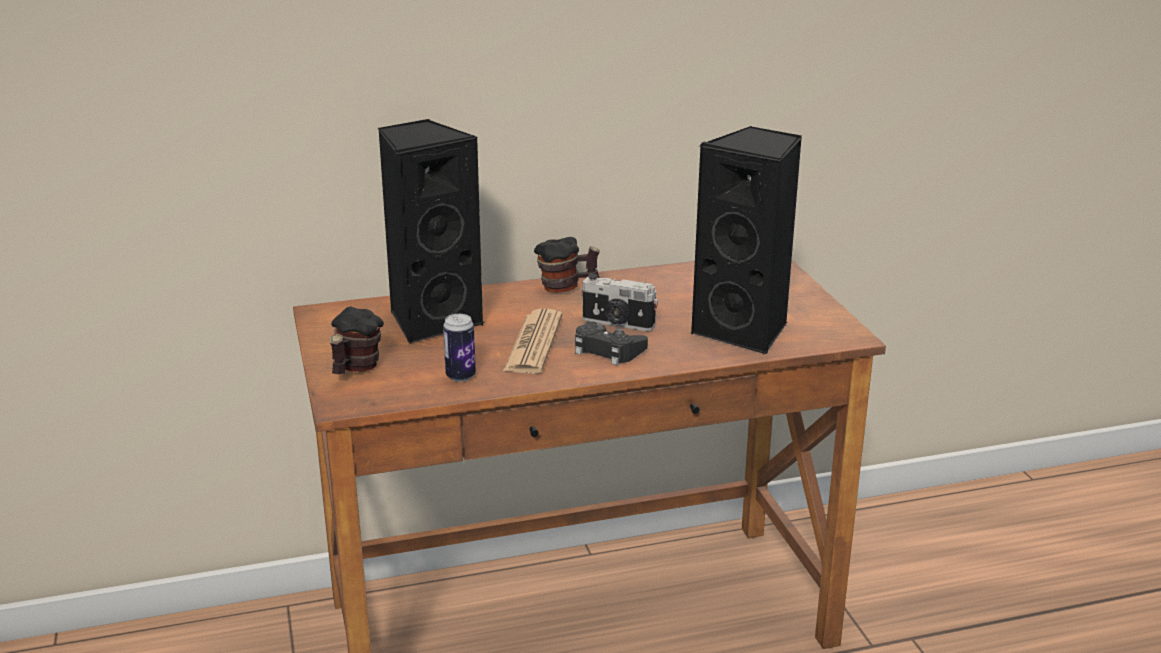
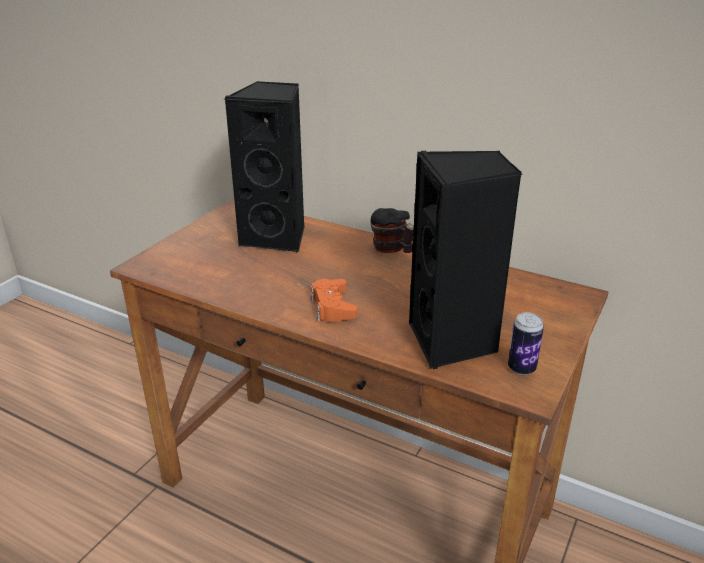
camera: 45 degrees right, 5 degrees up
(354, 369) = (185, 248): mug -> none
(460, 376) = (222, 280): can -> can (521, 368)
(533, 343) = (300, 279): newspaper -> none
(607, 350) = (332, 306): black game controller -> orange game controller
(617, 323) = (375, 291): camera -> none

